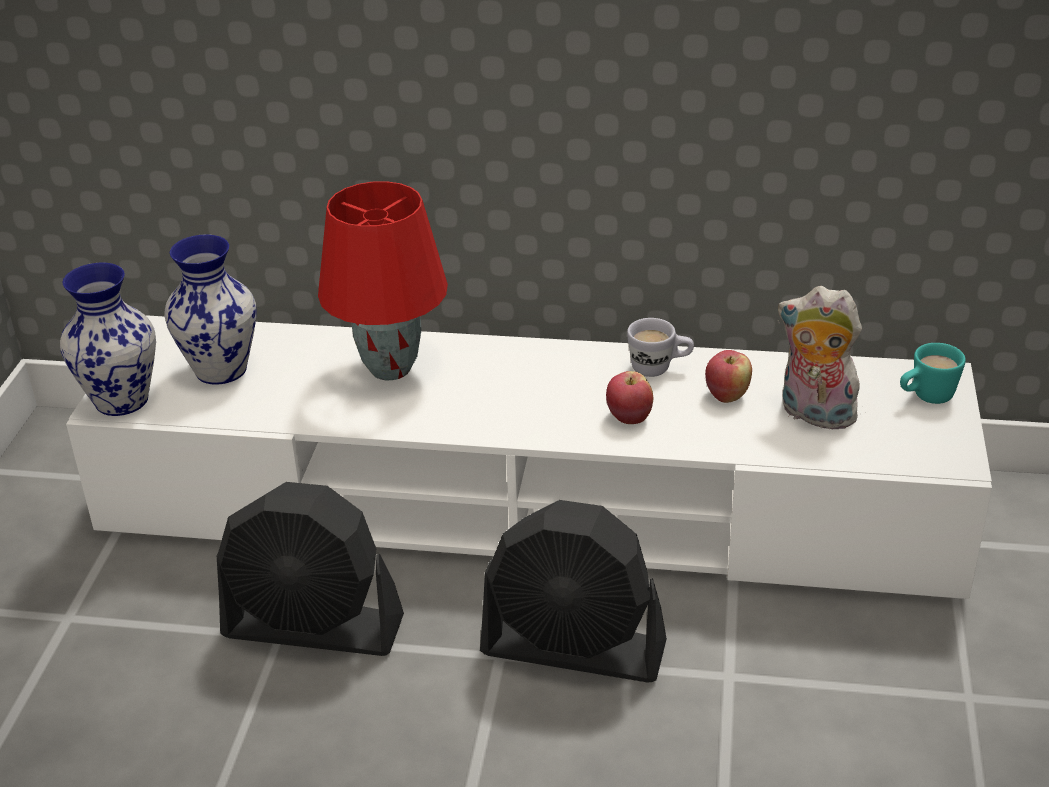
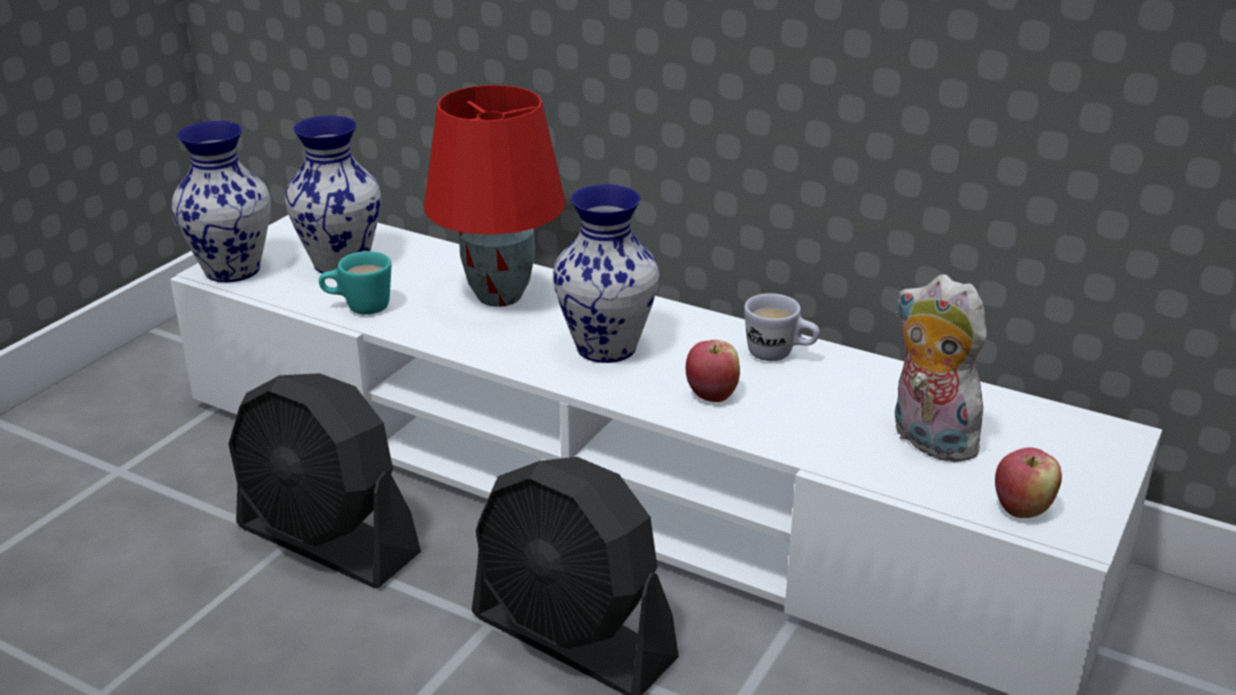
camera: 20 degrees right, 5 degrees down
(517, 397) = (606, 349): none -> vase
(727, 395) = (837, 397): apple -> apple (1022, 509)
(925, 397) = (1079, 453): turquoise mug -> turquoise mug (358, 307)

